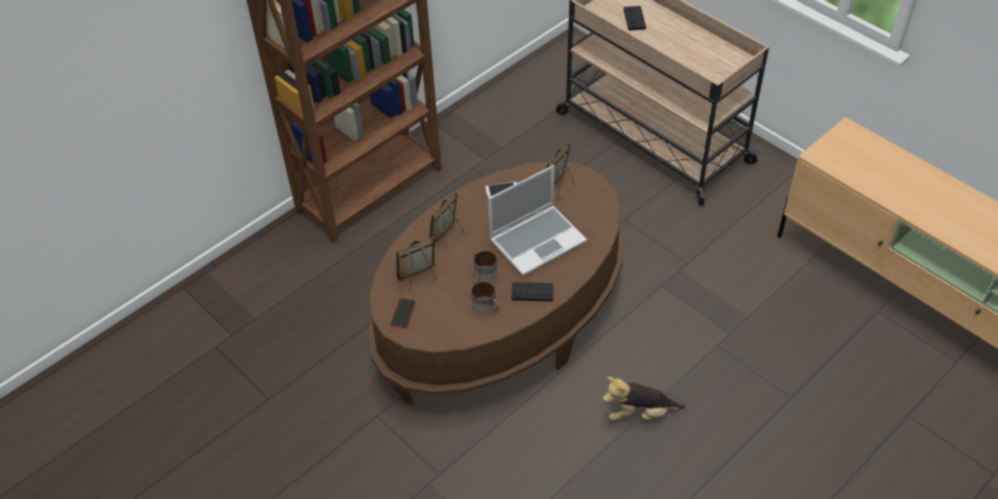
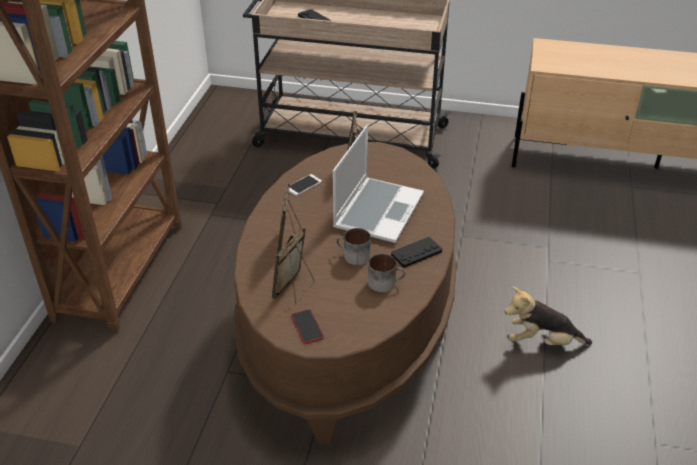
camera: 35 degrees left, 10 degrees down
(639, 413) = (542, 341): plush toy -> plush toy turned 45 degrees clockwise

